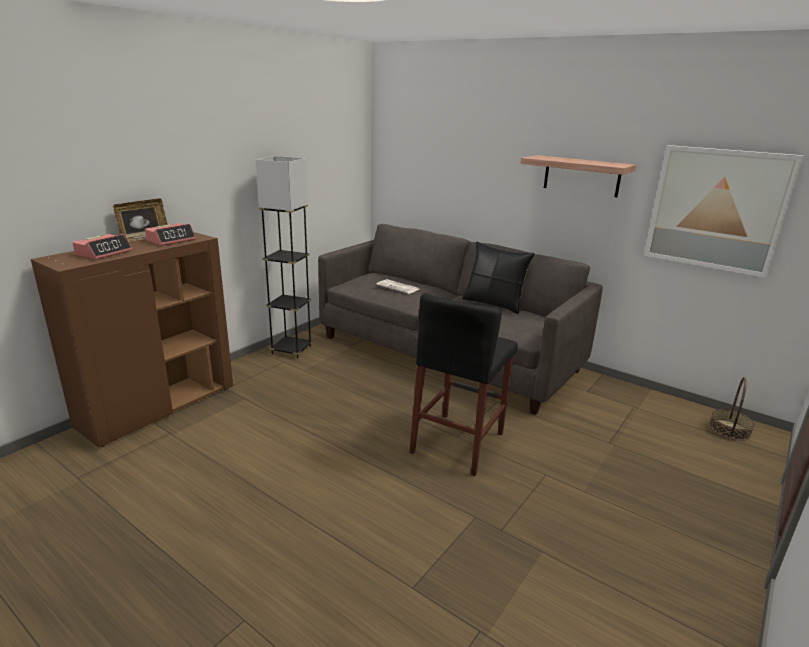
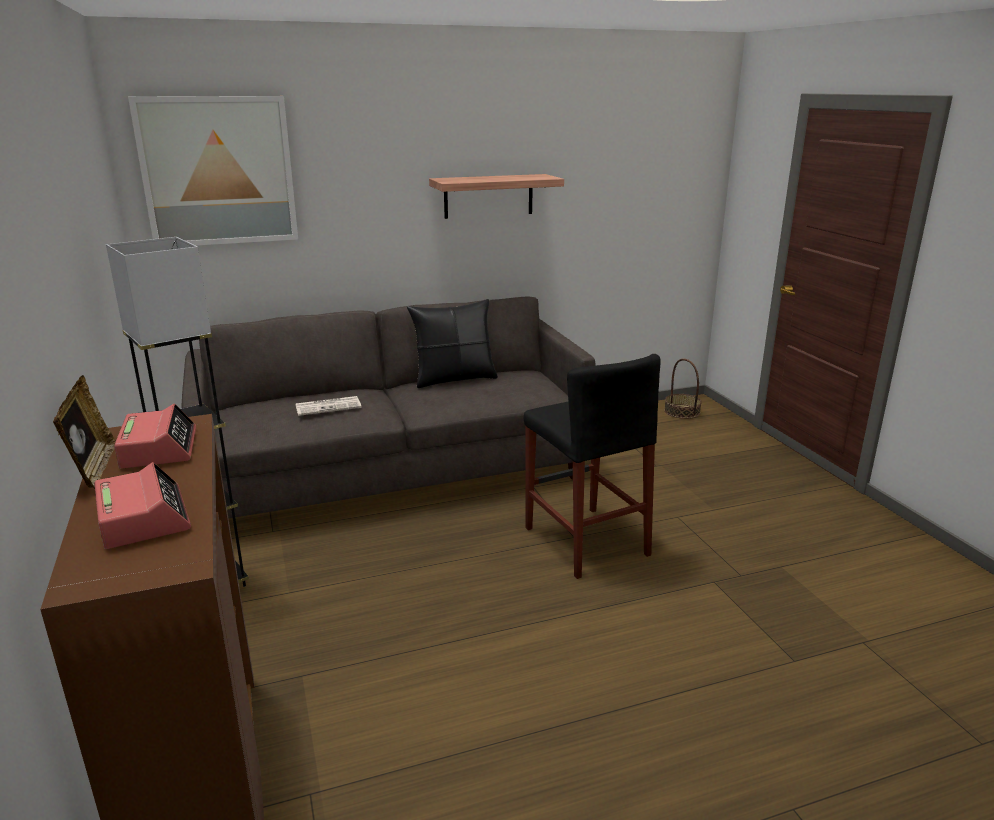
camera: 55 degrees left, 0 degrees up
(716, 209) = (623, 208): picture -> picture (218, 171)

